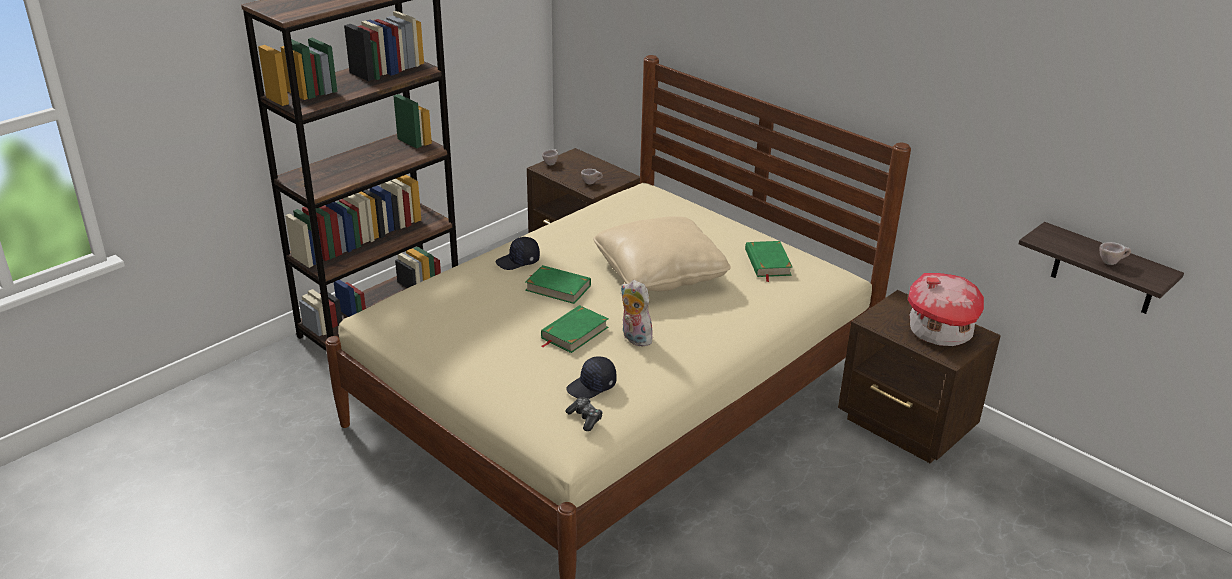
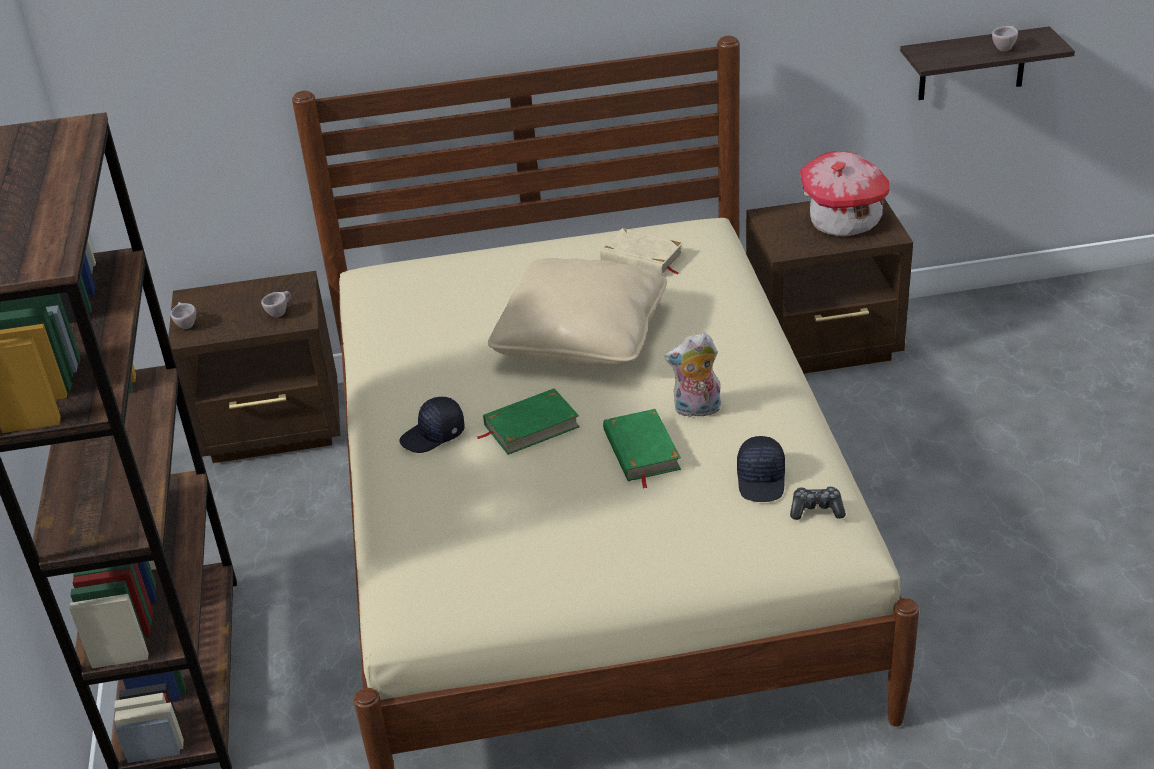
camera: 50 degrees left, 5 degrees up
(518, 261) = (433, 435): black cap -> black cap turned 45 degrees clockwise
(767, 263) = (642, 258): green book -> beige book

